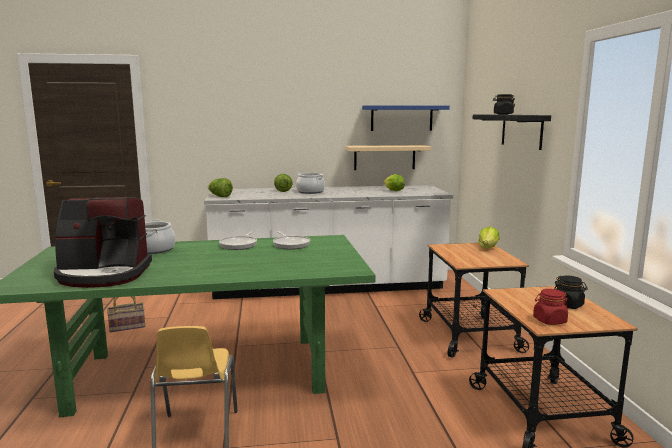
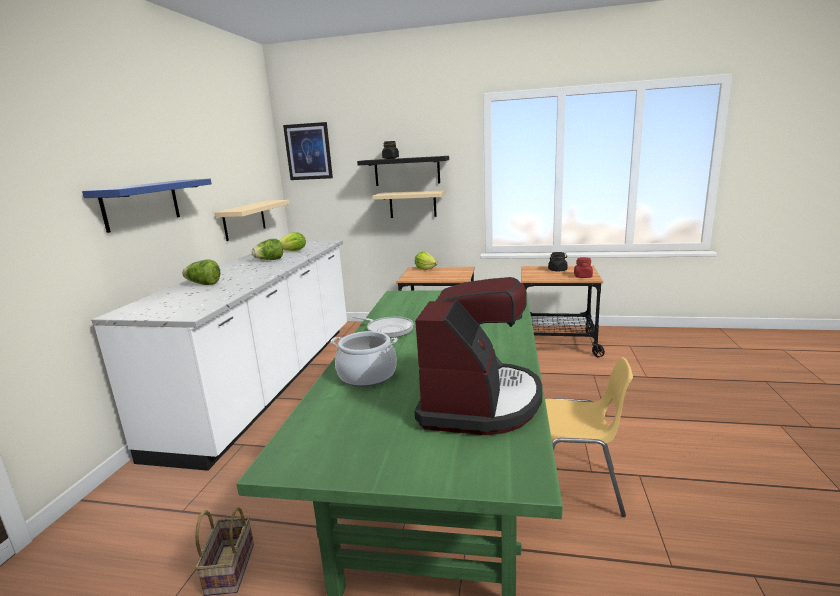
camera: 70 degrees left, 5 degrees up
(220, 196) = (182, 313): lettuce -> lettuce (269, 260)
(290, 244) = (408, 309): frying pan -> none
(310, 192) = (239, 274): cooking pot -> none
(401, 118) = (247, 172): blue shelf -> blue shelf (141, 204)
(474, 102) = (308, 151): none -> picture
(520, 171) = (412, 204): none -> beige shelf

